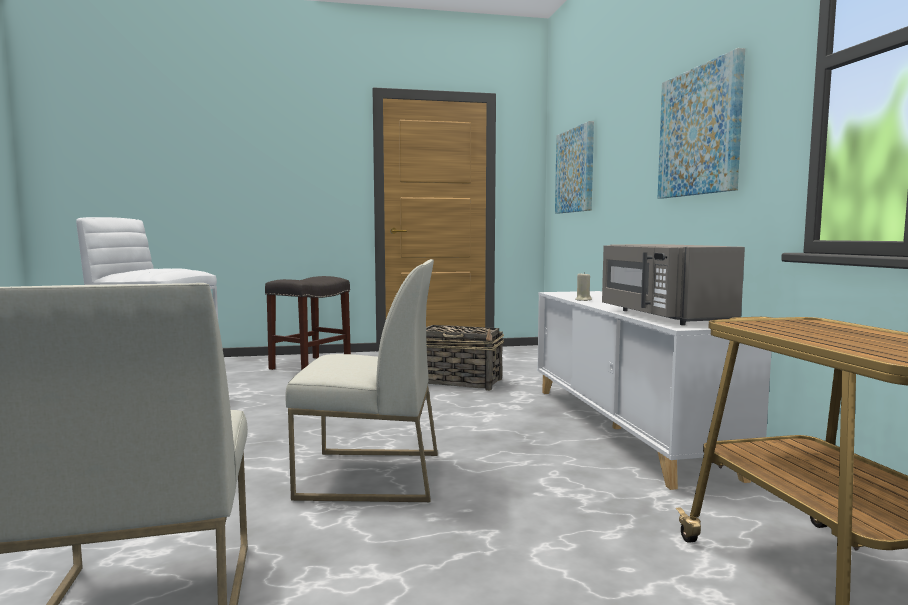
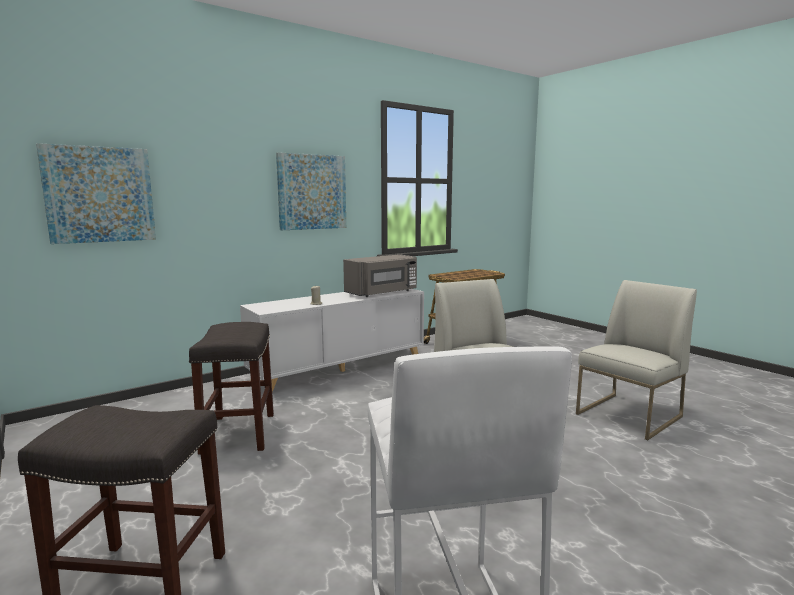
camera: 115 degrees left, 5 degrees up
(460, 382) = (238, 432): basket -> grey stool

